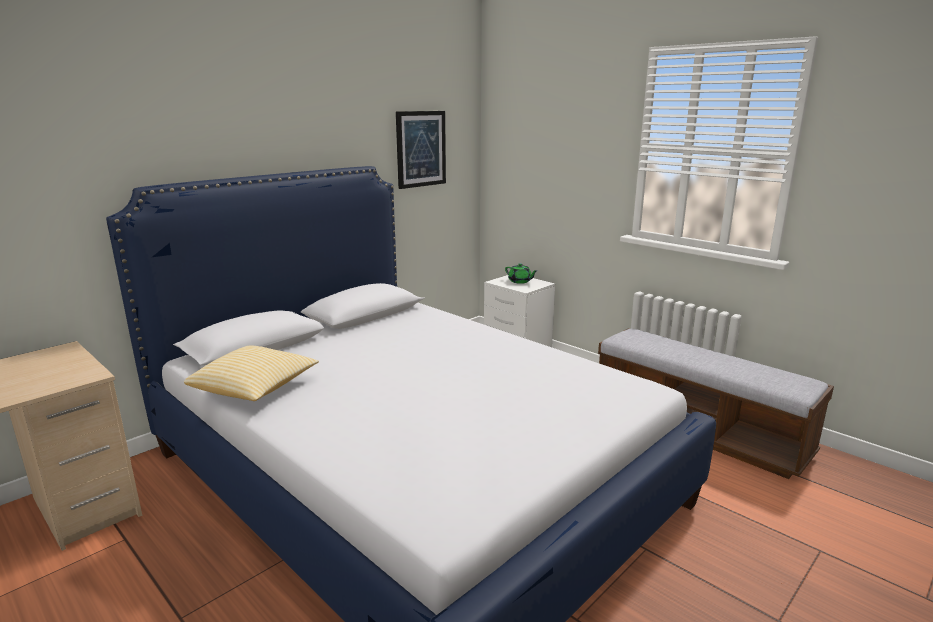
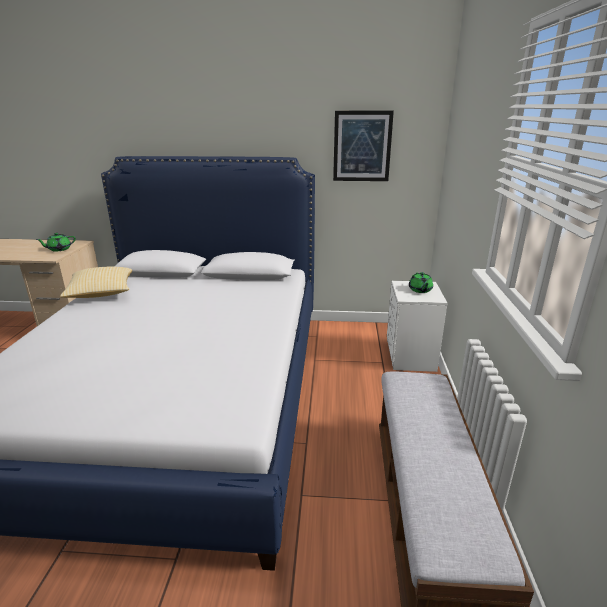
camera: 50 degrees right, 5 degrees up
(58, 366) = (59, 249): none -> green teapot

